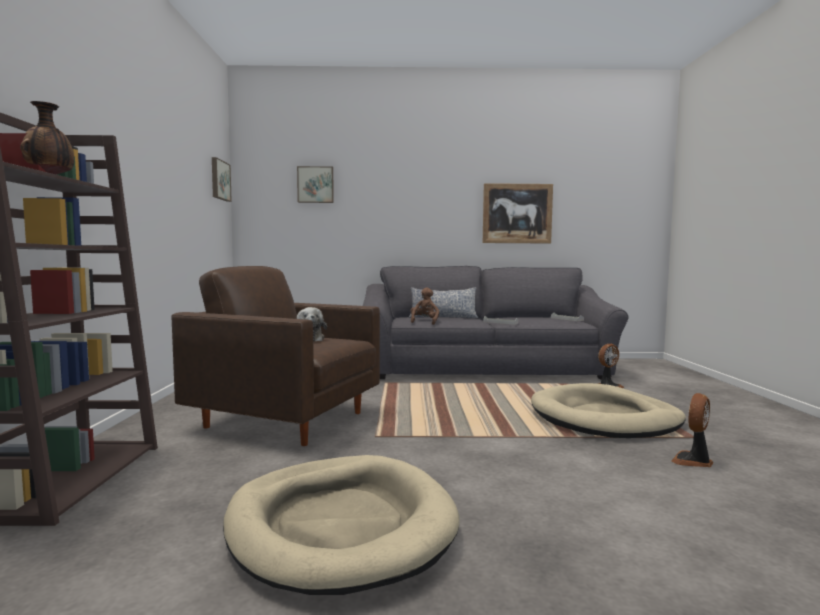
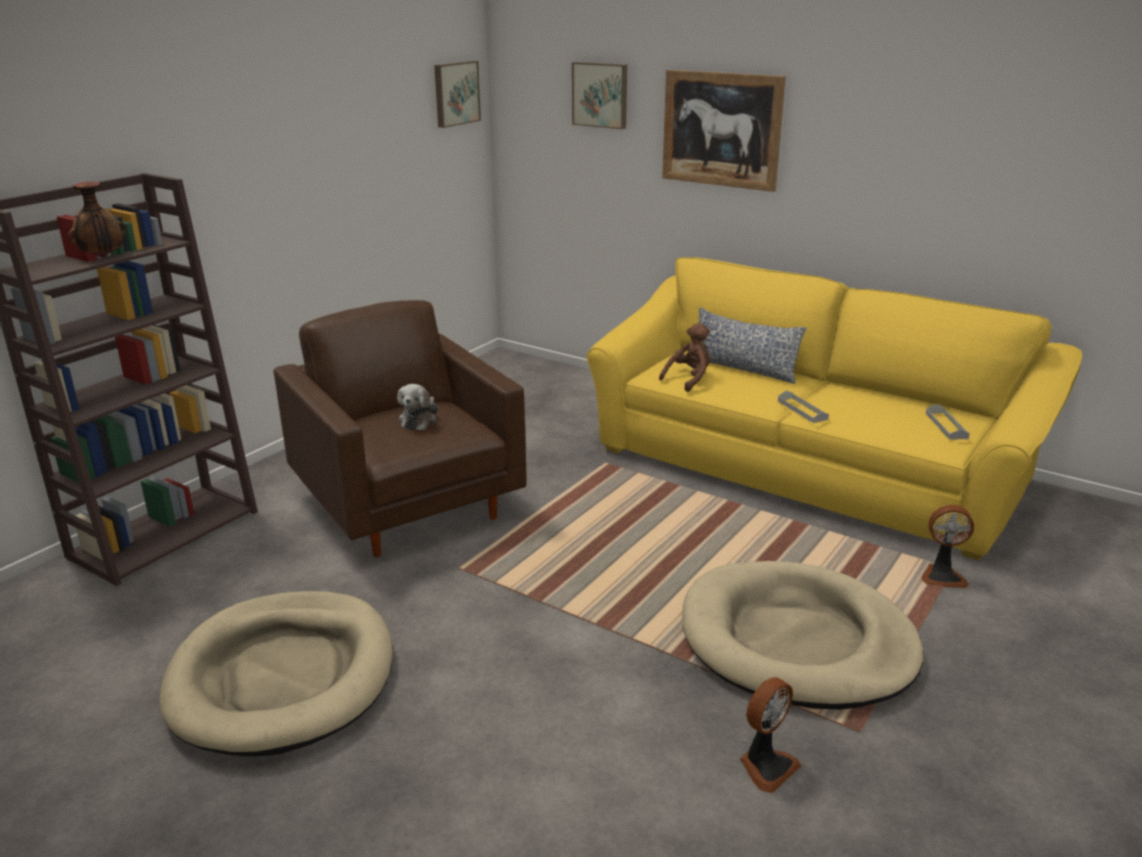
camera: 35 degrees right, 20 degrees up
(485, 368) = (807, 465): grey sofa -> yellow sofa
(517, 213) = (949, 178): picture -> picture (721, 129)
(693, 461) = (766, 766): fan -> fan turned 150 degrees clockwise

